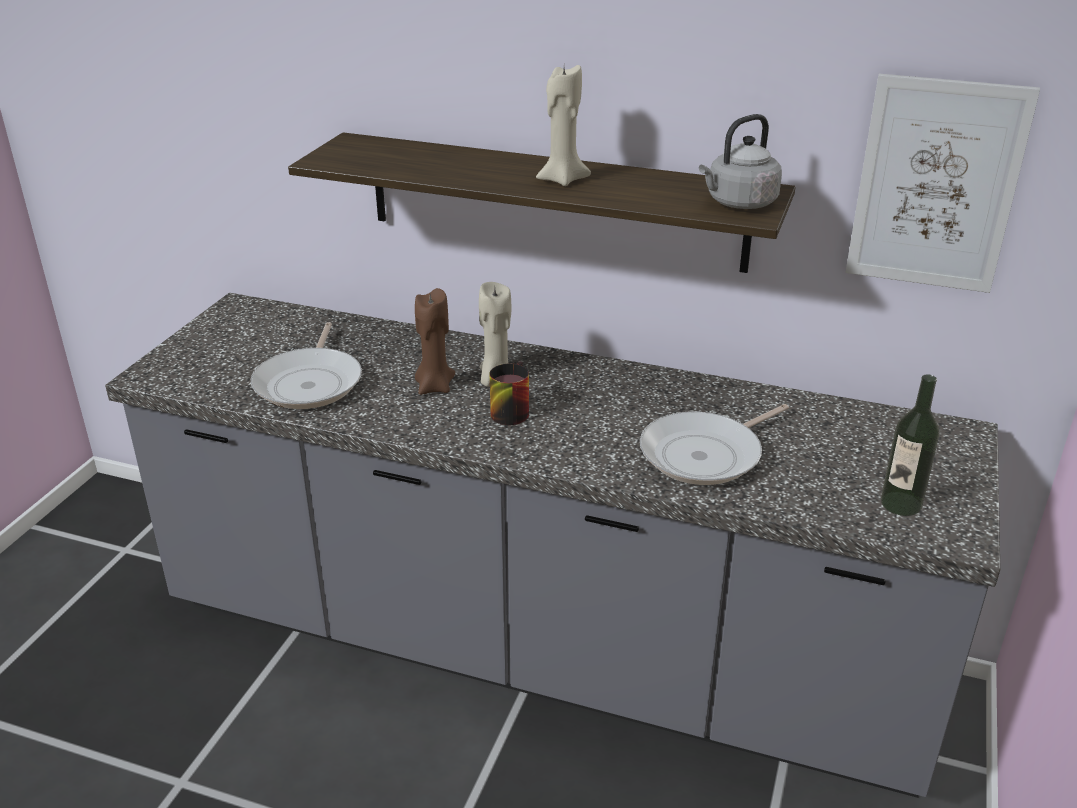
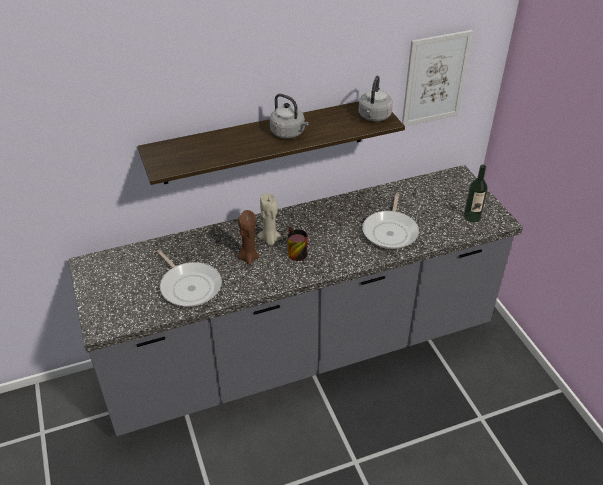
camera: 40 degrees left, 10 degrees up
(562, 179) = (289, 133): beige candle -> grey kettle

